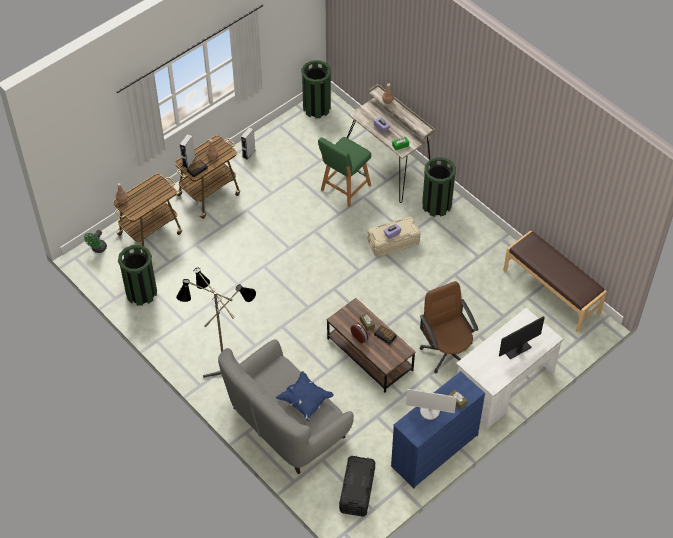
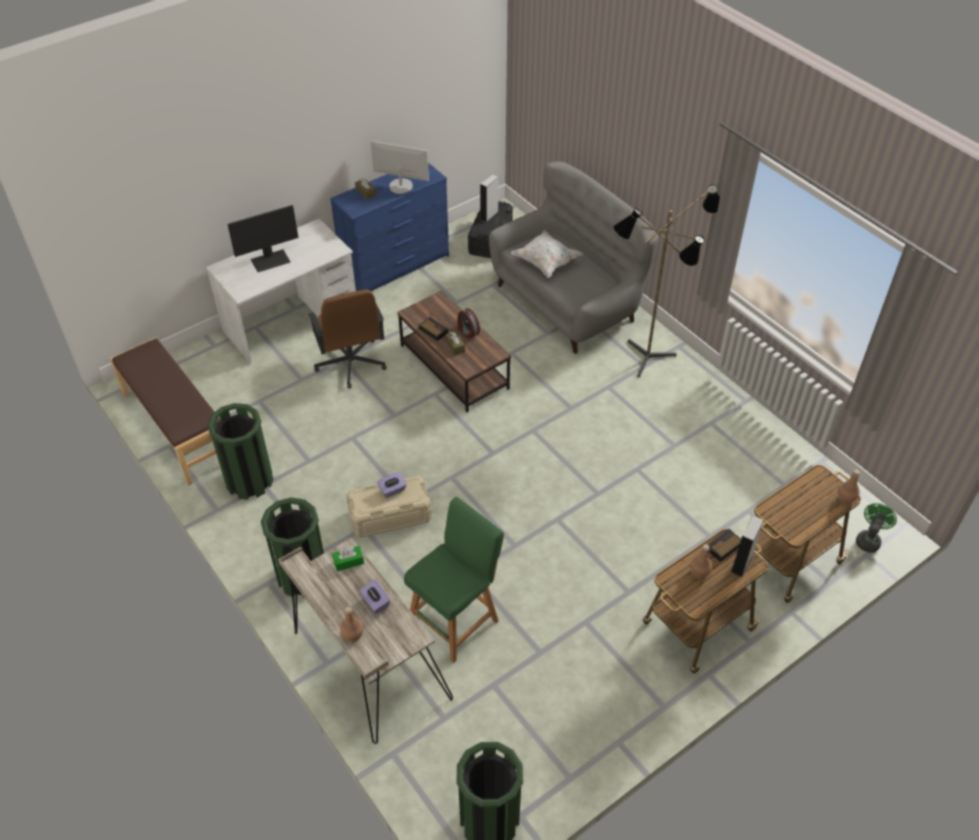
camera: 175 degrees left, 5 degrees down
(141, 292) = (781, 466): green trash can -> green trash can (249, 481)
(249, 153) = (630, 711): grey speaker -> grey speaker (489, 215)
(305, 401) = (545, 263): blue pillow -> white pillow

